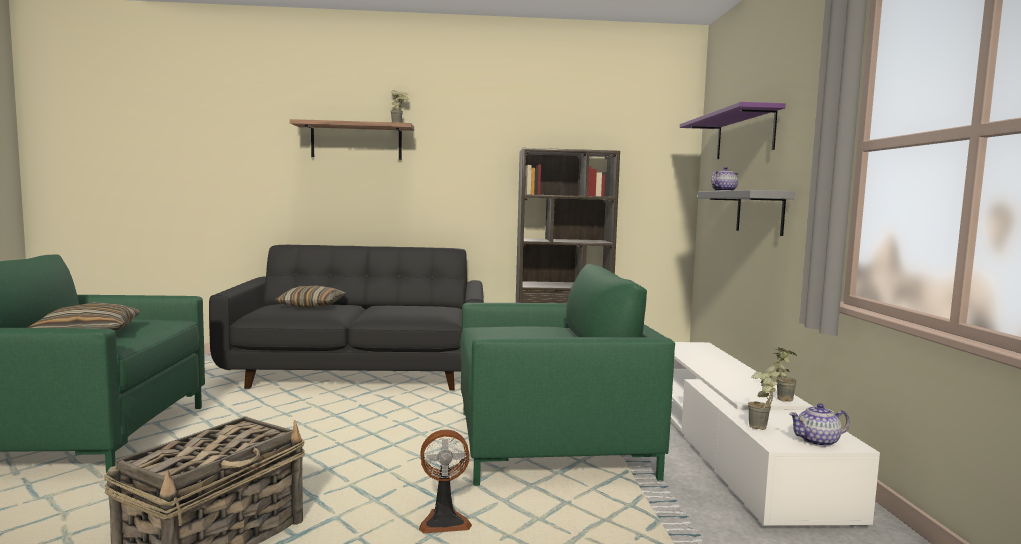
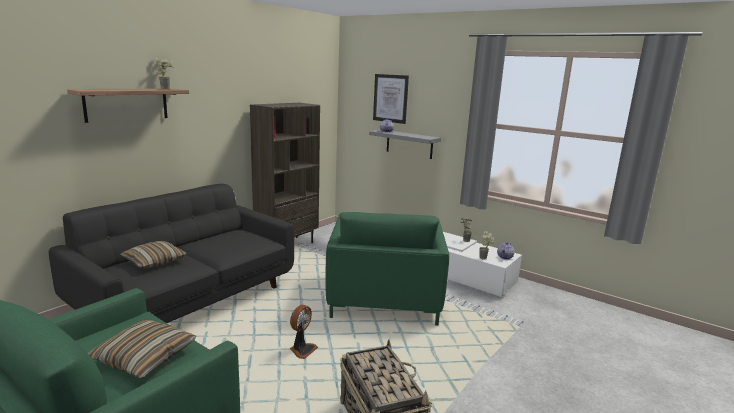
camera: 50 degrees left, 10 degrees up
(444, 522) = (428, 355): fan -> fan (302, 350)
(550, 444) = (383, 297): green armchair -> green armchair turned 150 degrees clockwise
(744, 135) = (390, 98): purple shelf -> picture

